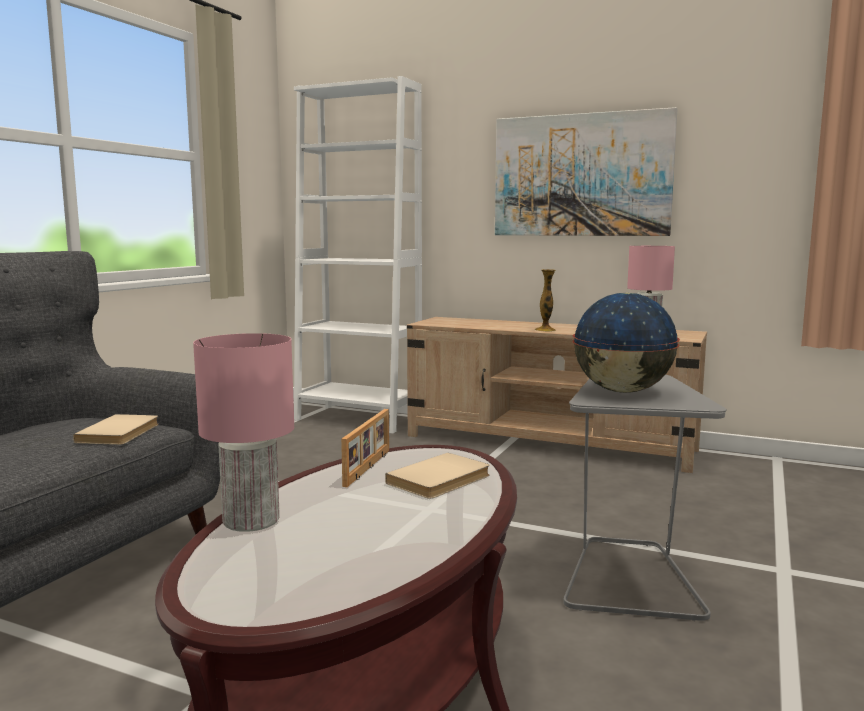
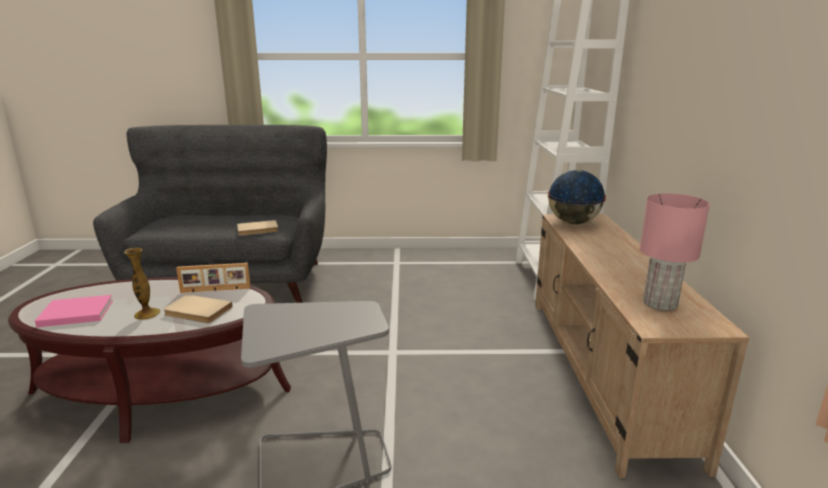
camera: 65 degrees right, 10 degrees up
(252, 521) = (129, 285): pink table lamp -> none
(338, 564) = (74, 313): none -> pink book
(545, 330) = (595, 258): vase -> vase (147, 314)
(581, 175) = (706, 91): picture -> none
(623, 391) = (297, 317): globe -> globe (573, 223)

